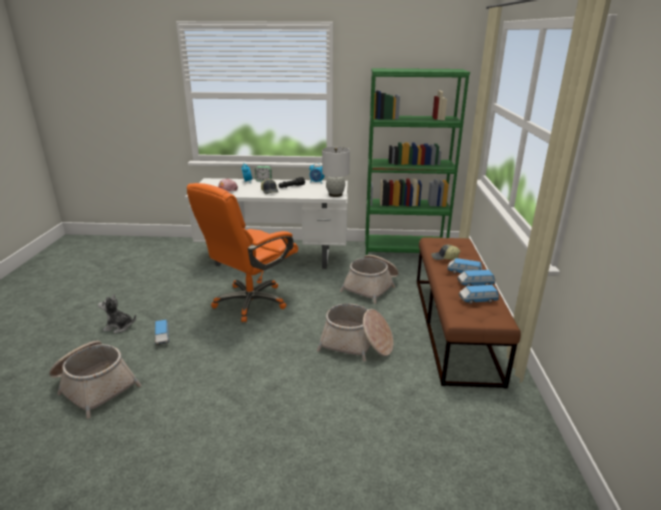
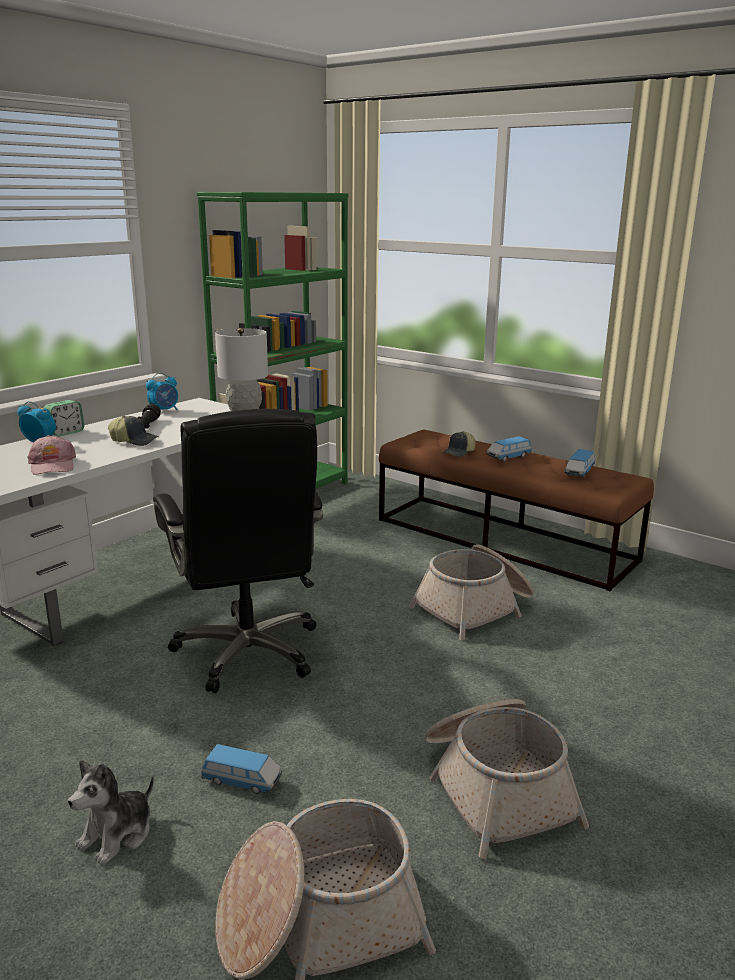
camera: 55 degrees left, 5 degrees down
(252, 301) = (247, 648): orange office chair -> black office chair
(371, 286) = (347, 548): basket -> basket (496, 788)
(475, 284) = (541, 462): toy car -> none

